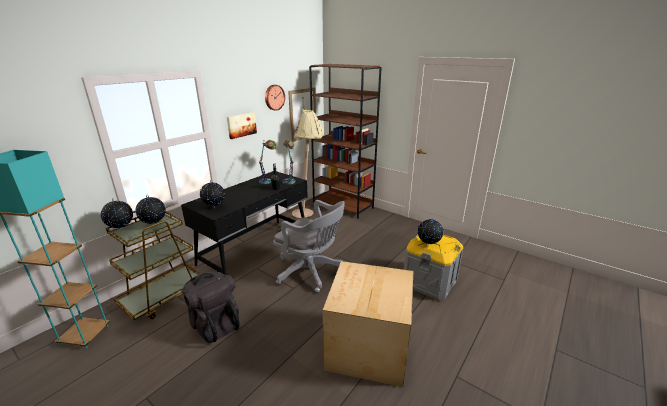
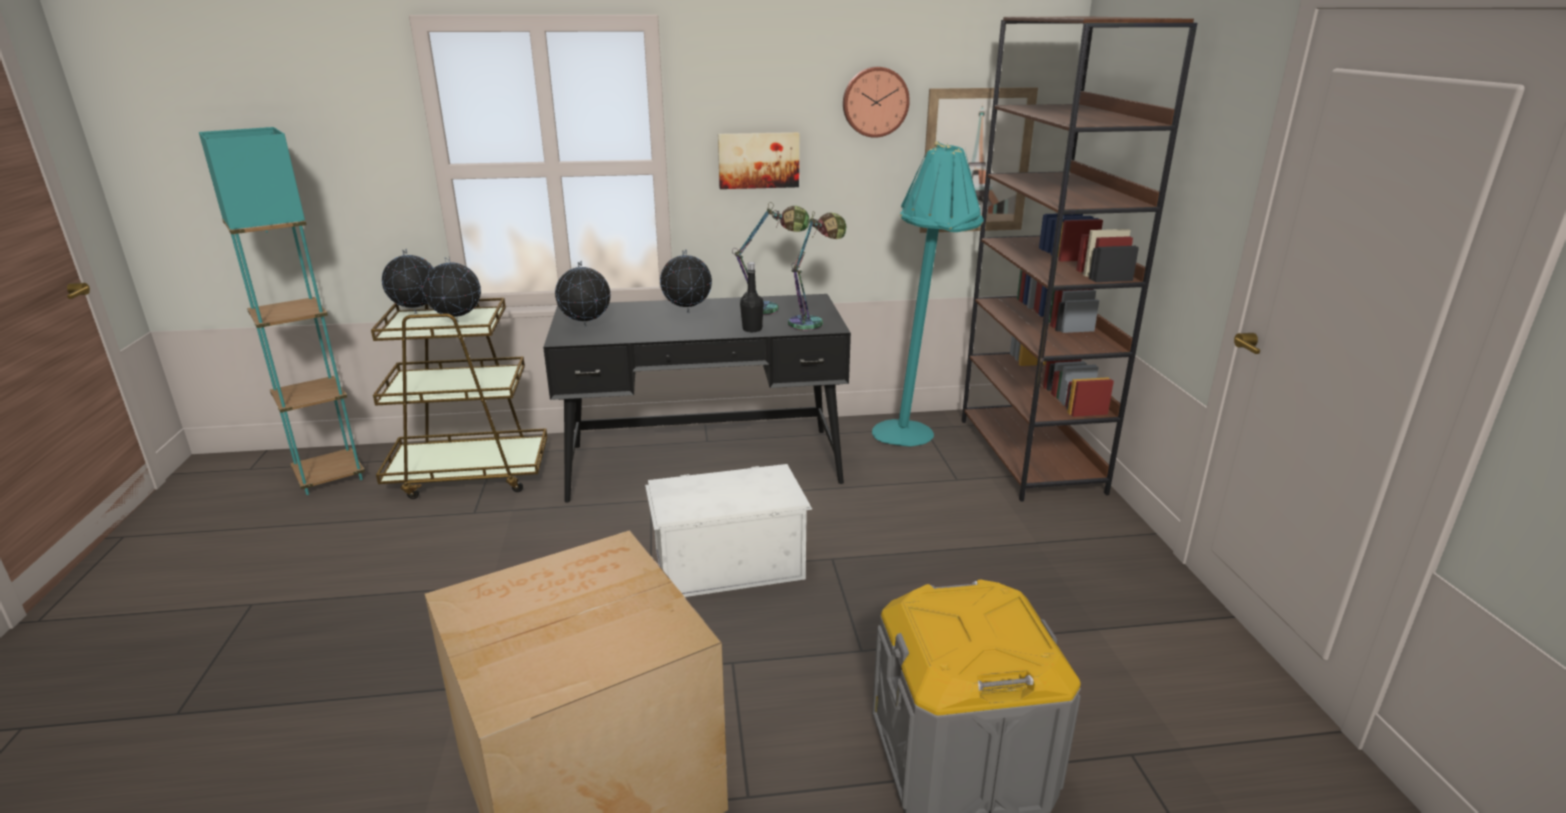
camera: 45 degrees right, 0 degrees up
(215, 324) = (458, 557): black backpack -> none
(308, 213) = (914, 439): beige floor lamp -> turquoise floor lamp
(311, 272) = (727, 563): grey office chair -> white storage box
(428, 245) = (937, 624): globe -> globe (687, 312)

